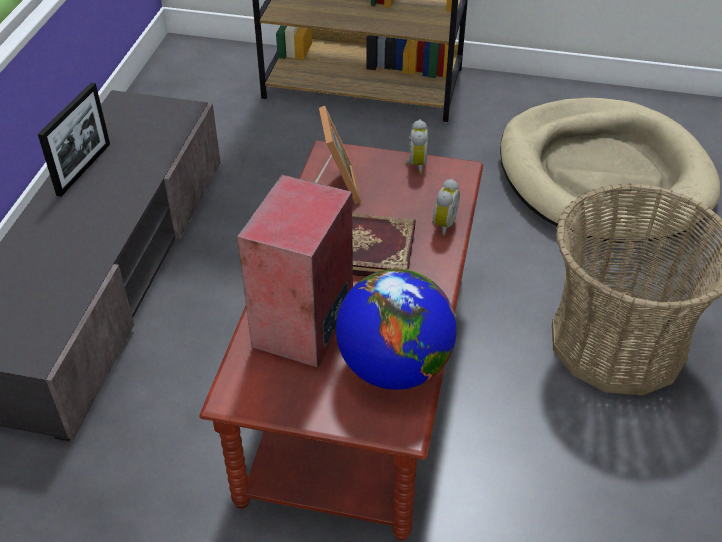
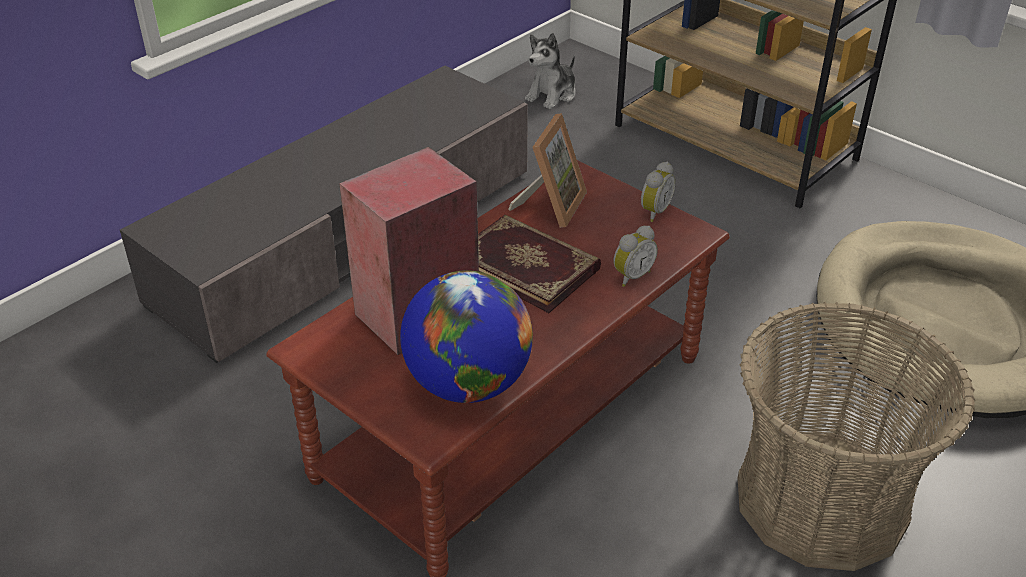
camera: 30 degrees right, 5 degrees down
(84, 169) = (366, 125): picture frame -> none
(190, 87) = (552, 95): none -> plush toy

